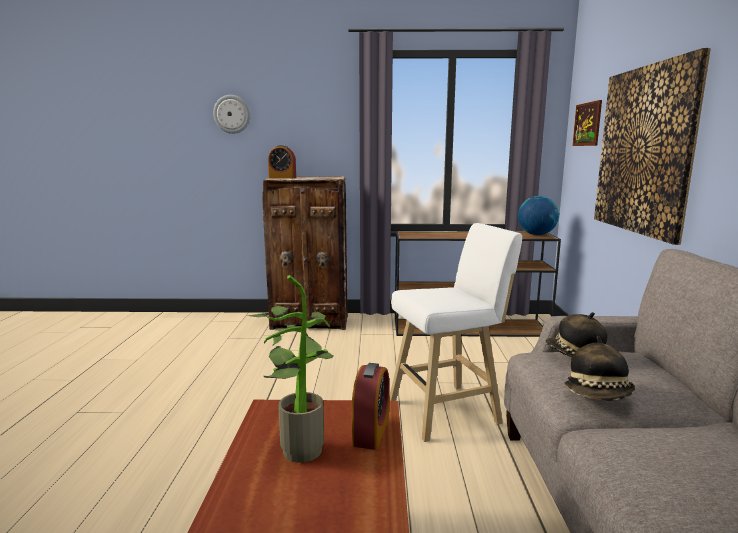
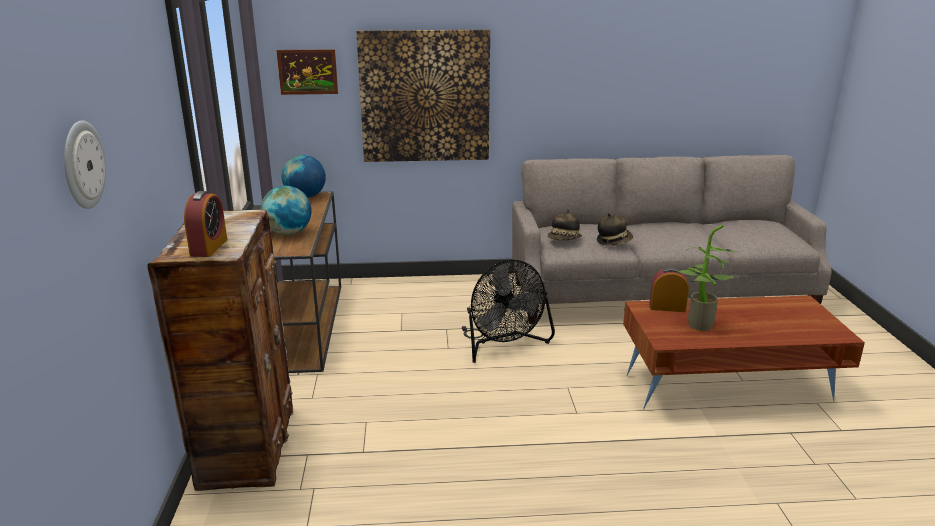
camera: 95 degrees left, 10 degrees up
(444, 234) = (288, 233): none -> globe
(448, 411) = (500, 345): white stool -> black fan

